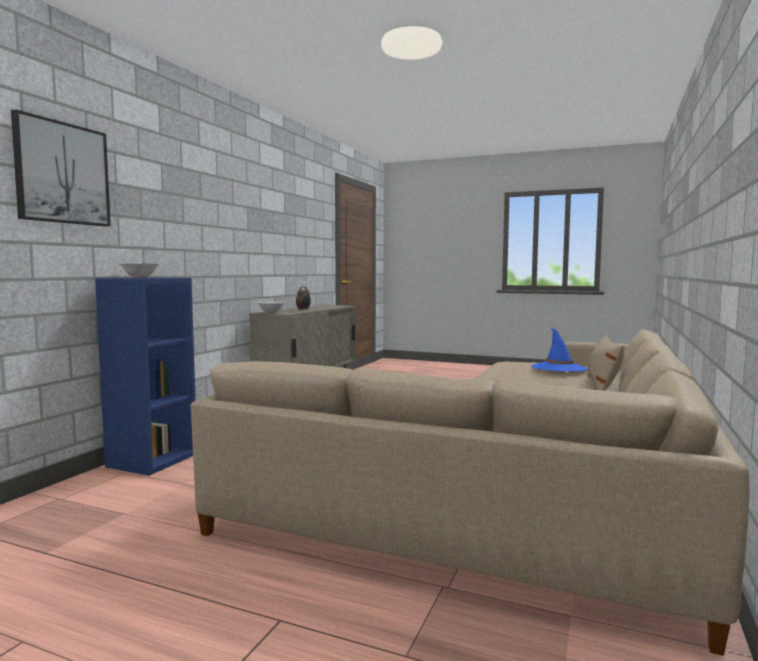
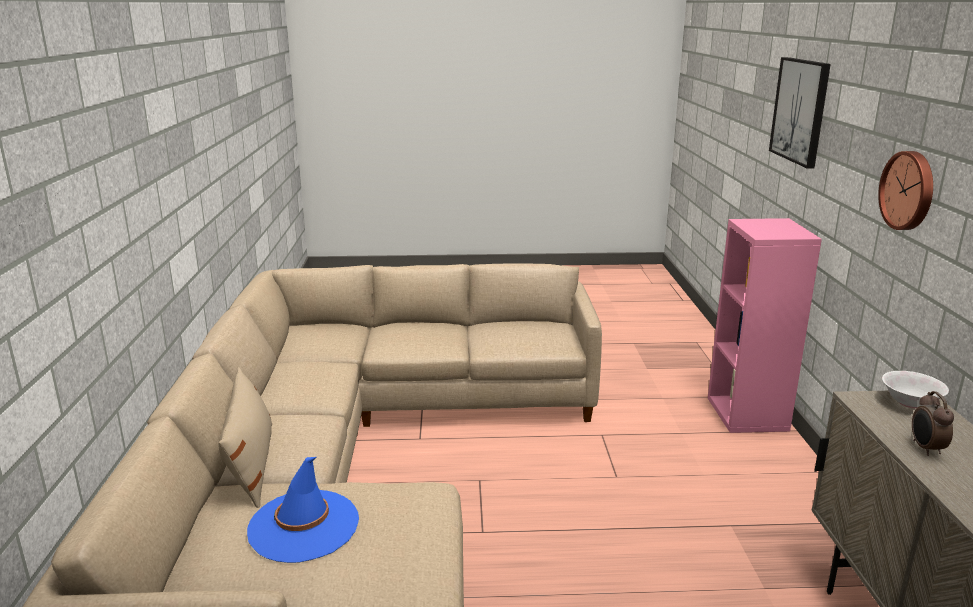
camera: 155 degrees right, 15 degrees up
(140, 277) = (790, 229): white bowl -> none
(152, 460) = (748, 414): blue bookcase -> pink bookcase
(205, 223) = (909, 190): none -> wall clock

